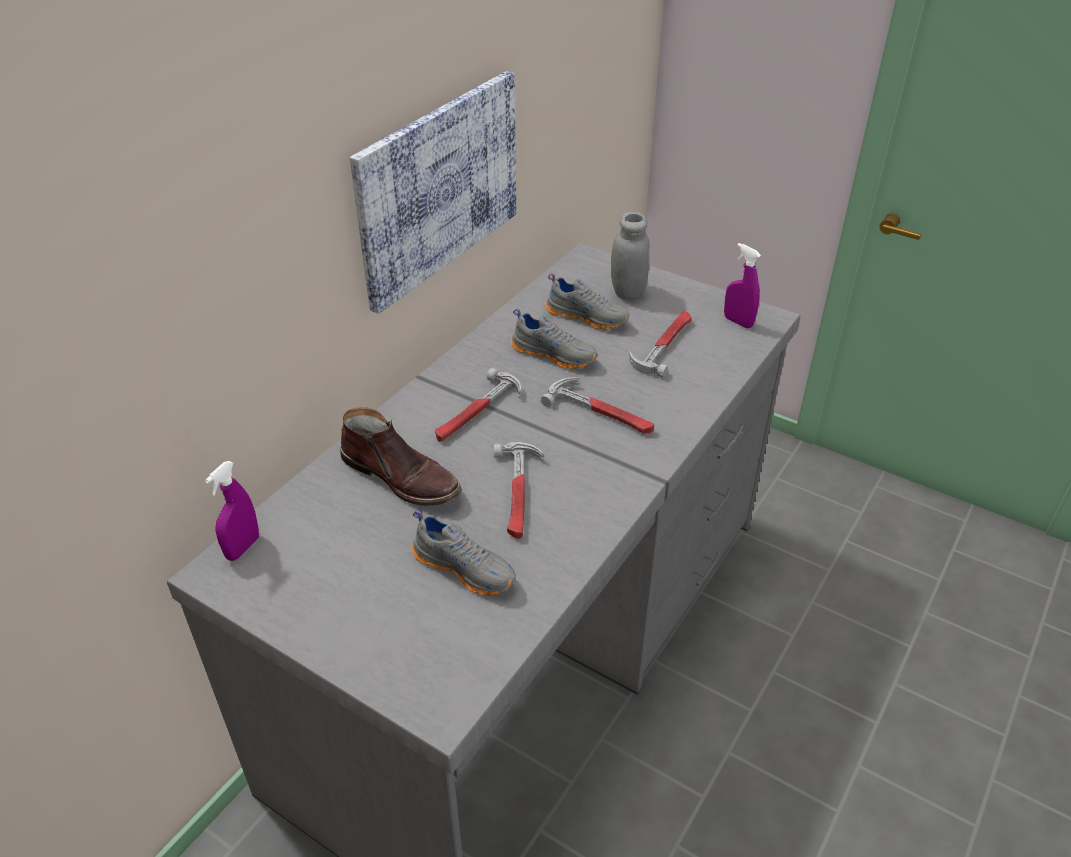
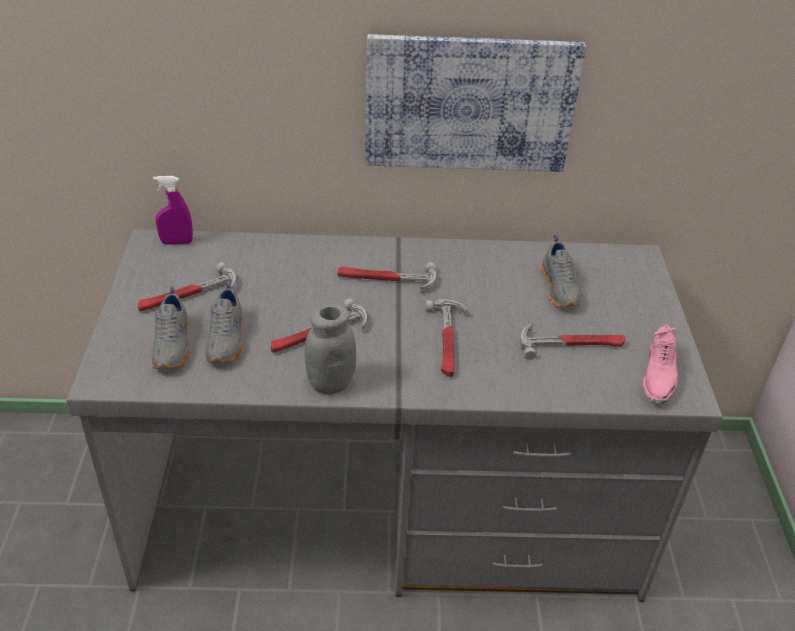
camera: 55 degrees right, 0 degrees up
(357, 573) = (188, 296): none -> hammer
(402, 477) = (290, 275): brown boot -> none
(555, 354) = (493, 290): grey shoe -> grey shoe (174, 345)
(627, 291) = (622, 297): grey jar -> grey jar (330, 383)
(738, 322) = (658, 378): purple spray bottle -> pink shoe

